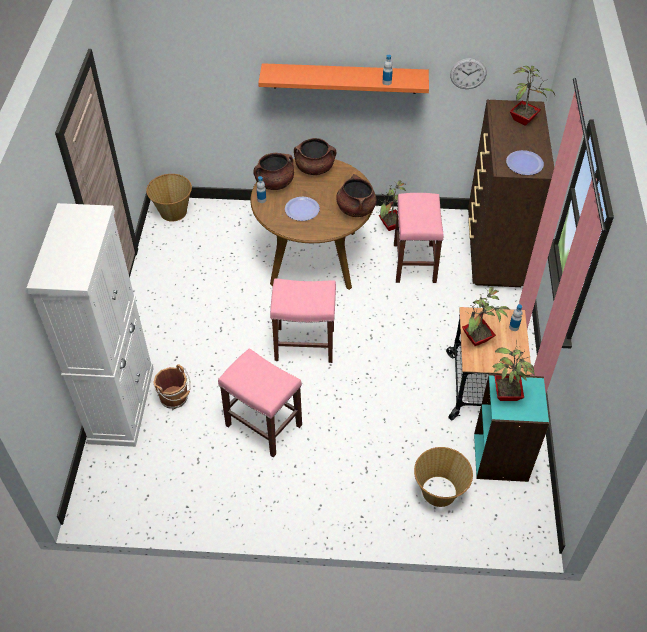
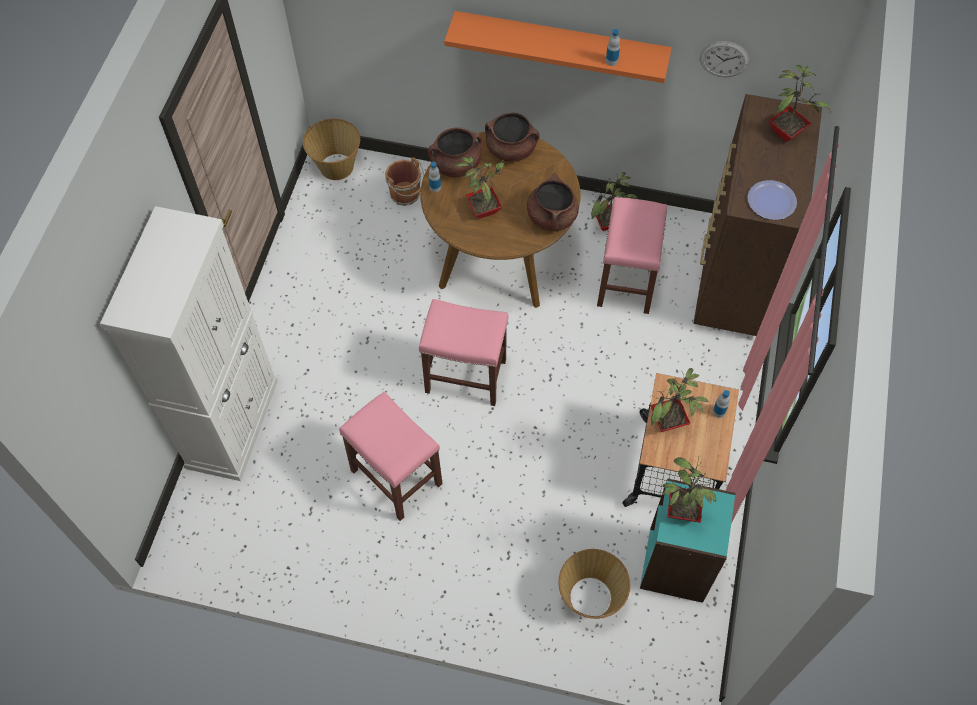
camera: 10 degrees right, 10 degrees up
(175, 398) = (297, 425): brown bucket -> brown bucket (406, 195)
(302, 209) = (483, 209): plate -> potted plant

